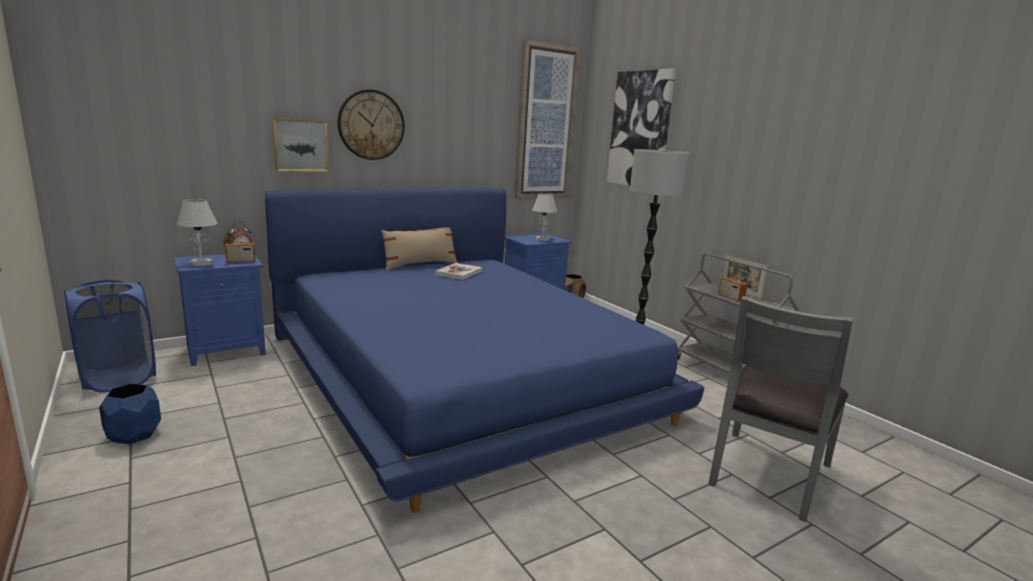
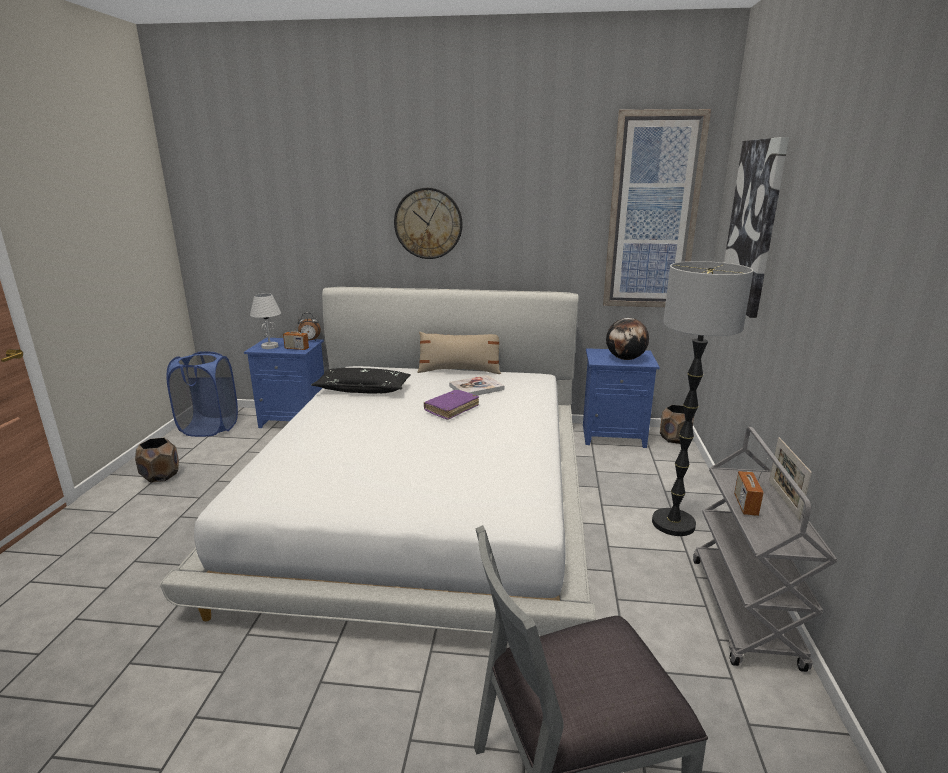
camera: 40 degrees right, 5 degrees up
(133, 434) = (161, 475): blue planter -> brown planter
(300, 145) = (361, 245): picture -> none
(362, 287) = (363, 389): none -> black pillow
(459, 373) = (424, 496): blue bed -> white bed
(469, 287) = (451, 409): none -> purple book
(542, 239) = (625, 359): white table lamp -> globe

